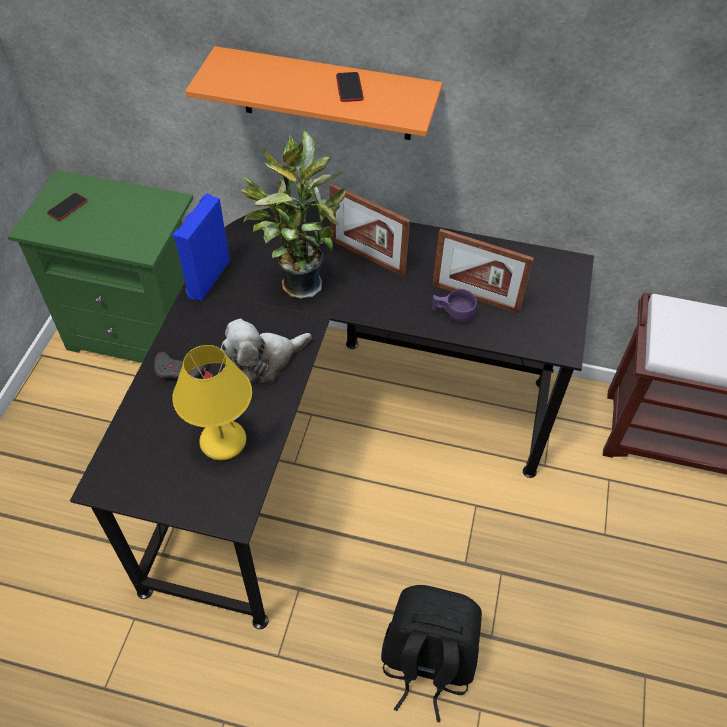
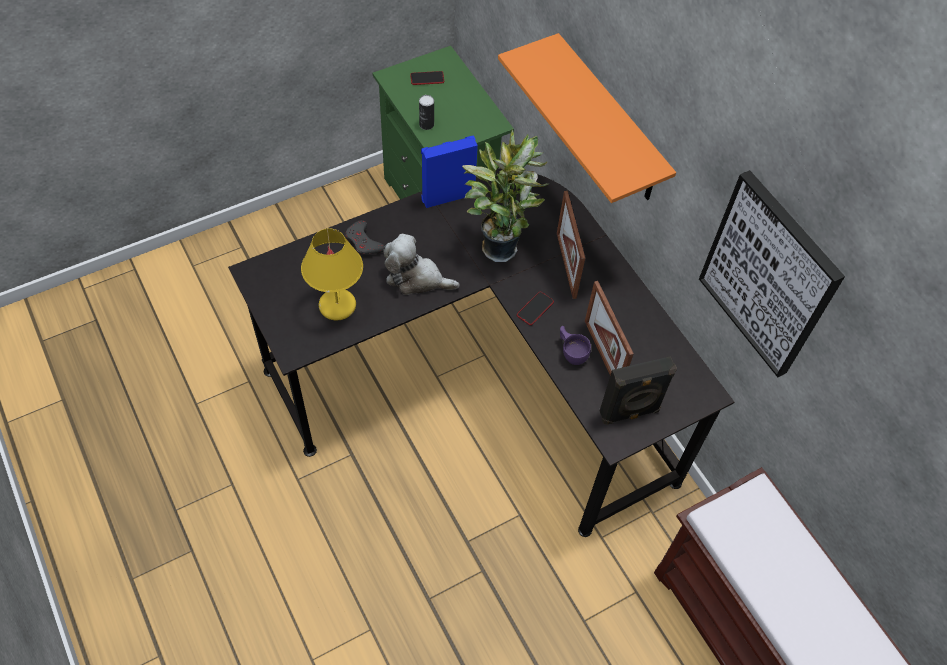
camera: 45 degrees right, 5 degrees up
(112, 242) = (426, 124): none -> can
(349, 88) = (604, 129): phone -> phone (535, 308)
(426, 664) = (371, 571): black backpack -> none
(545, 321) = (630, 413): none -> black speaker
(602, 101) = (769, 275): none -> picture

